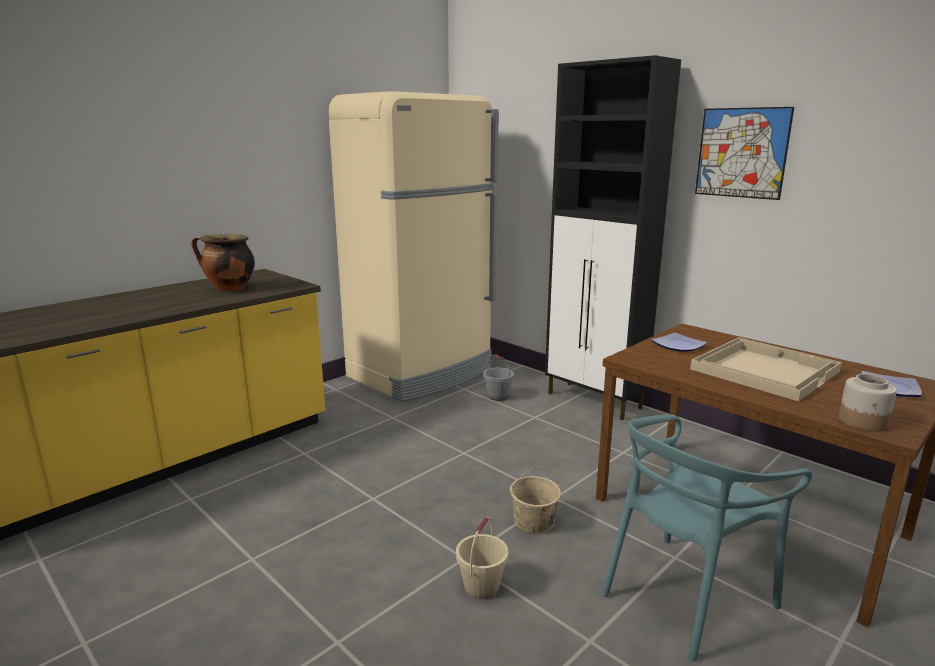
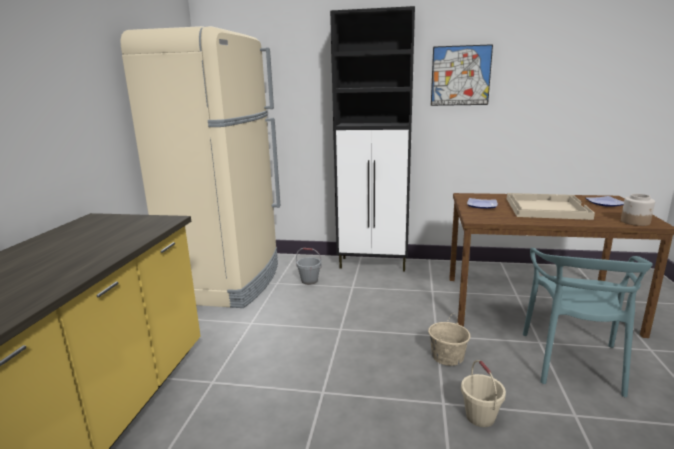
camera: 35 degrees left, 0 degrees up
(229, 289) = (99, 238): cooking pot -> none

